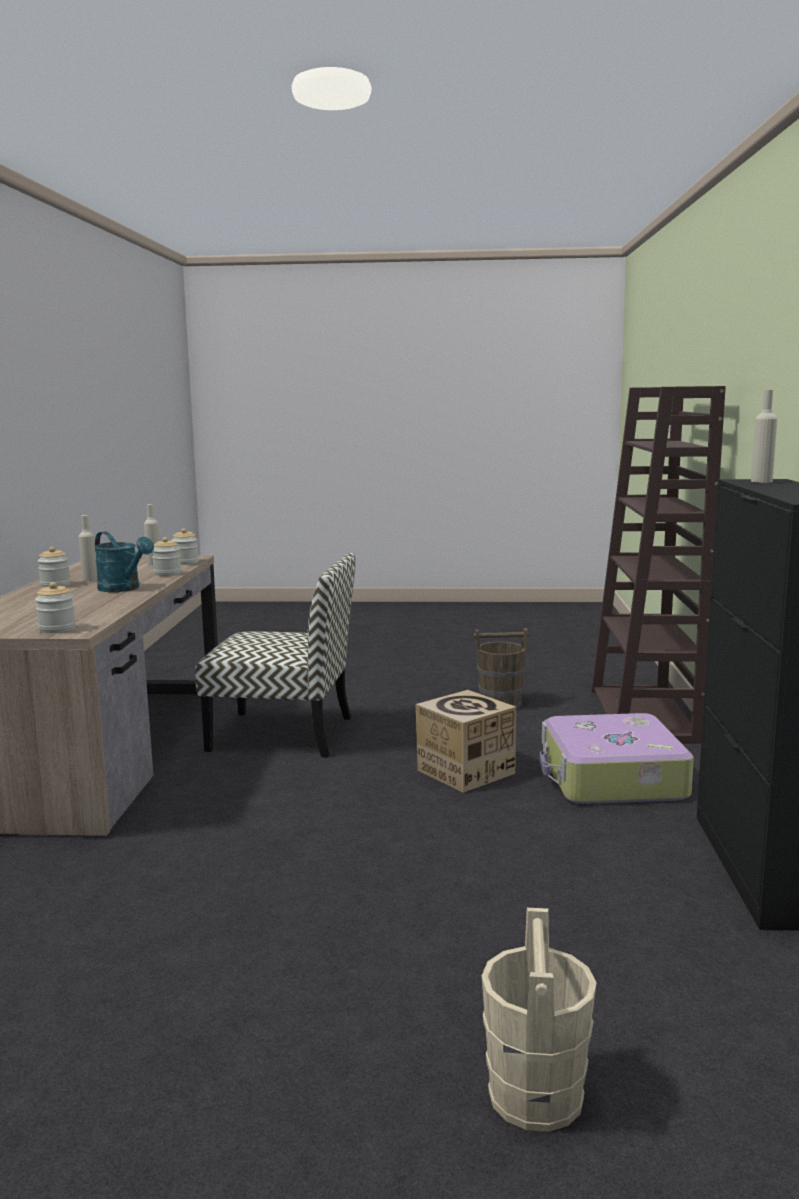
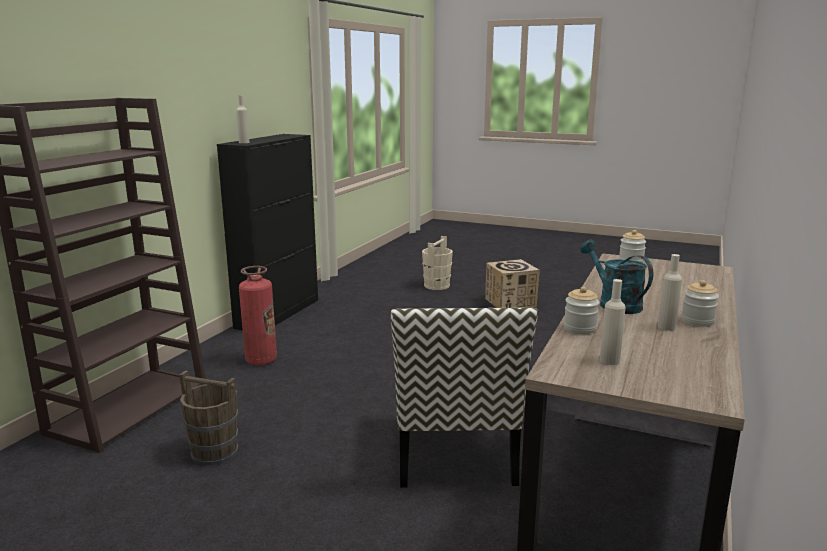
camera: 160 degrees left, 5 degrees up
(185, 562) = (564, 356): jar -> none
(284, 733) = (455, 452): chair -> chair turned 120 degrees counterclockwise
(465, 772) = (342, 381): cardboard box -> cardboard box (510, 303)
(611, 779) = (261, 360): suitcase -> fire extinguisher

